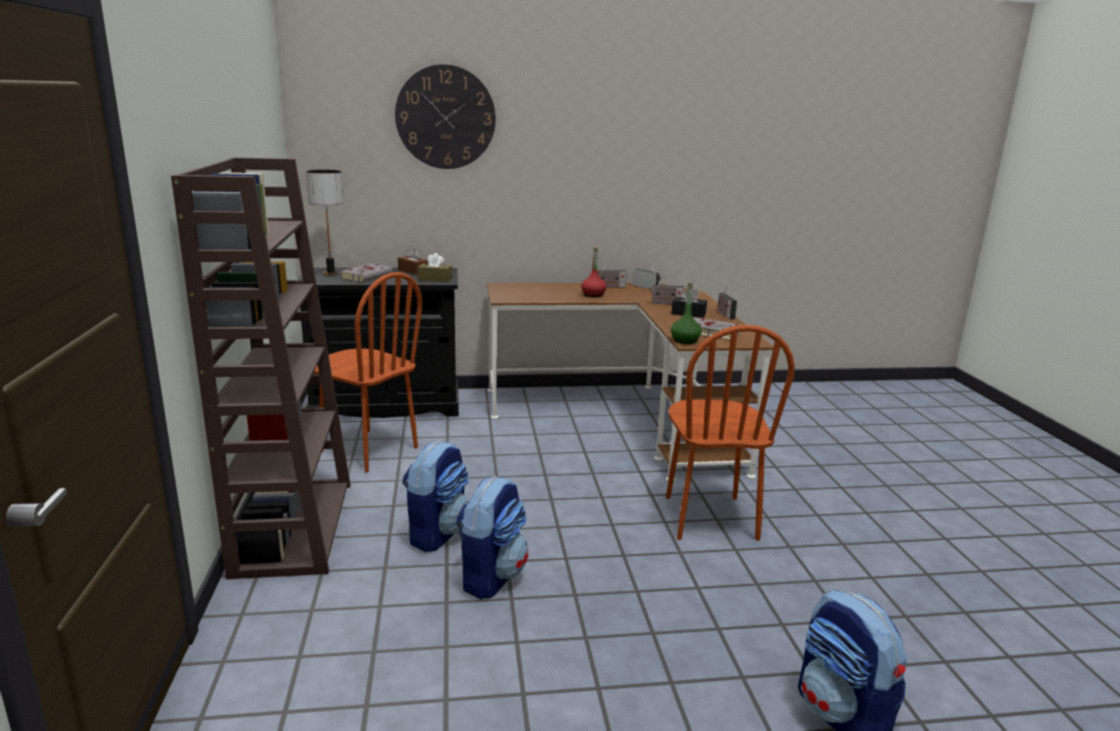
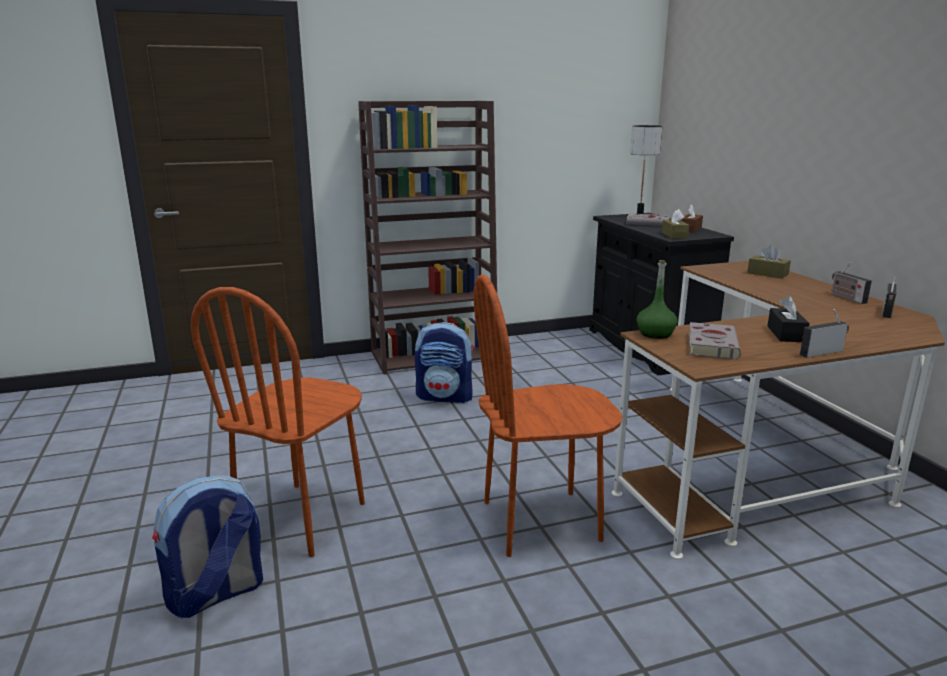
camera: 80 degrees right, 0 degrees up
(368, 449) = (558, 356): brown chair -> brown chair (302, 518)
(445, 117) = (754, 73): wall clock -> none
(491, 576) = (394, 422): backpack -> none
(535, 288) = (767, 274): none -> brown tissue box
(593, 295) = (788, 293): red bottle -> none
(665, 303) = (818, 323): radio -> none

